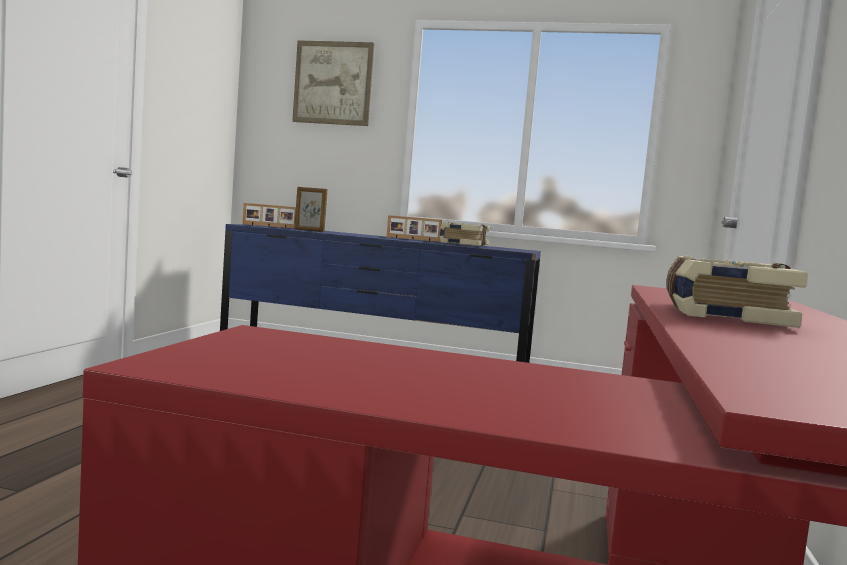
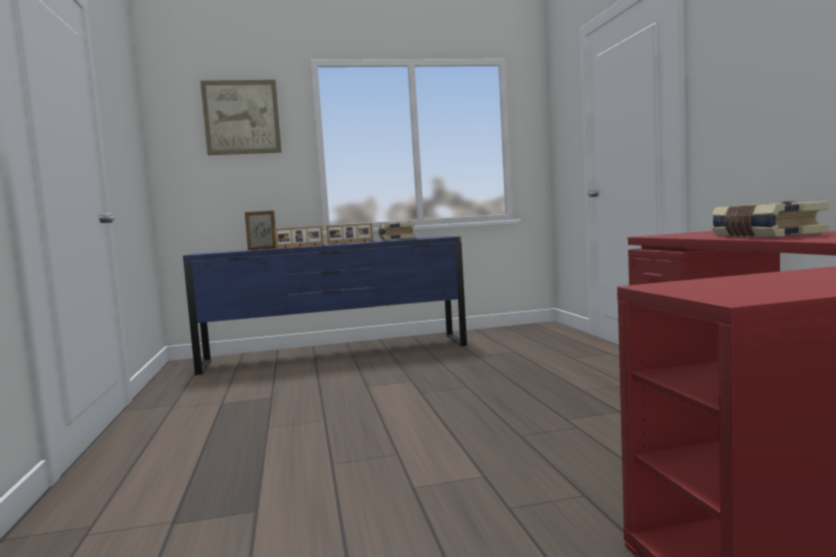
camera: 25 degrees left, 0 degrees up
(269, 226) = (218, 251): picture frame -> picture frame (300, 246)

